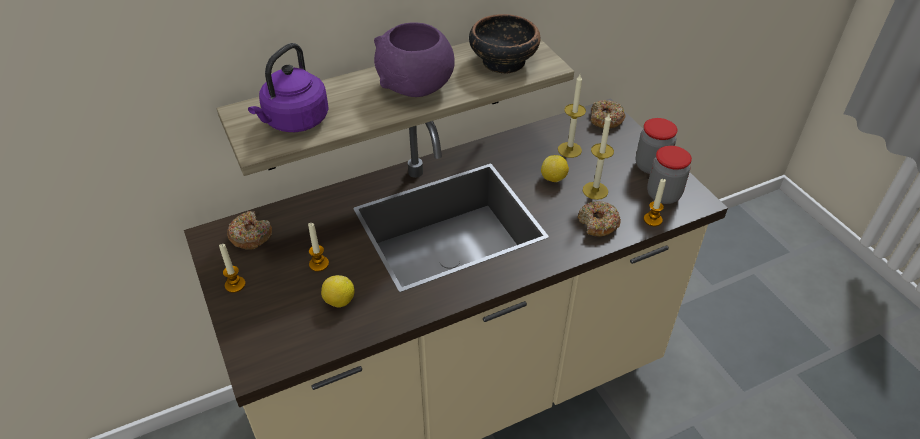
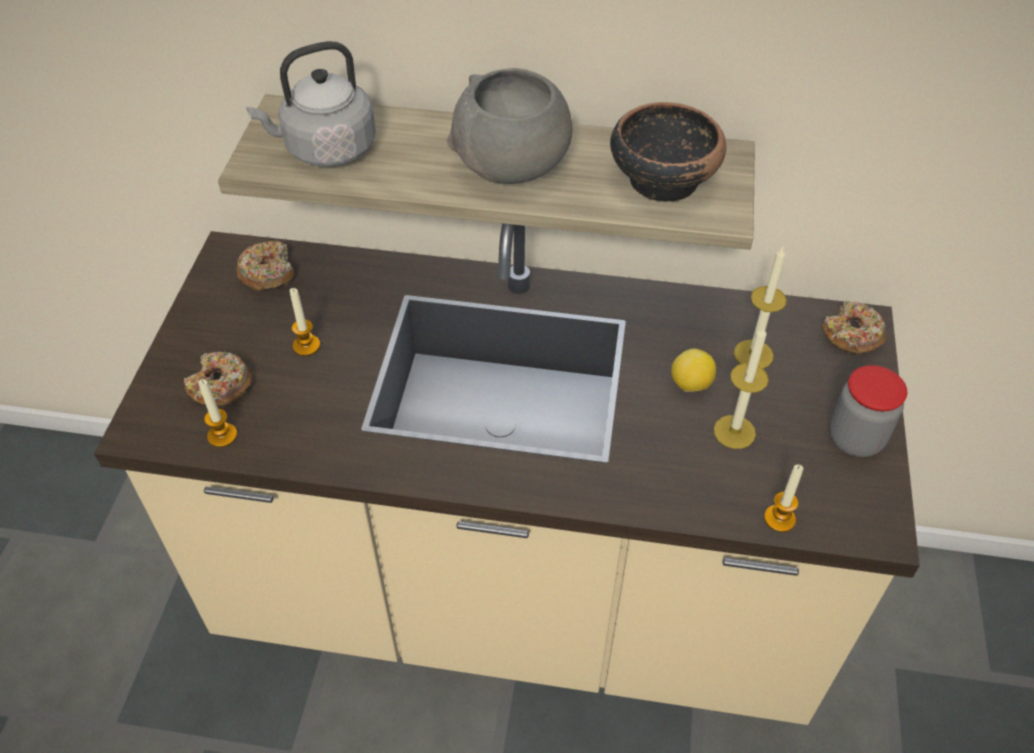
camera: 35 degrees right, 5 degrees up
(235, 285) = (203, 323): candle -> candle (222, 435)
(294, 122) = (325, 149): purple kettle -> grey kettle
(339, 301) = (287, 403): lemon -> none
(416, 86) = (512, 166): purple bowl -> grey bowl
(598, 224) = (692, 481): donut -> donut (220, 386)
(663, 195) = (832, 491): jar -> none

